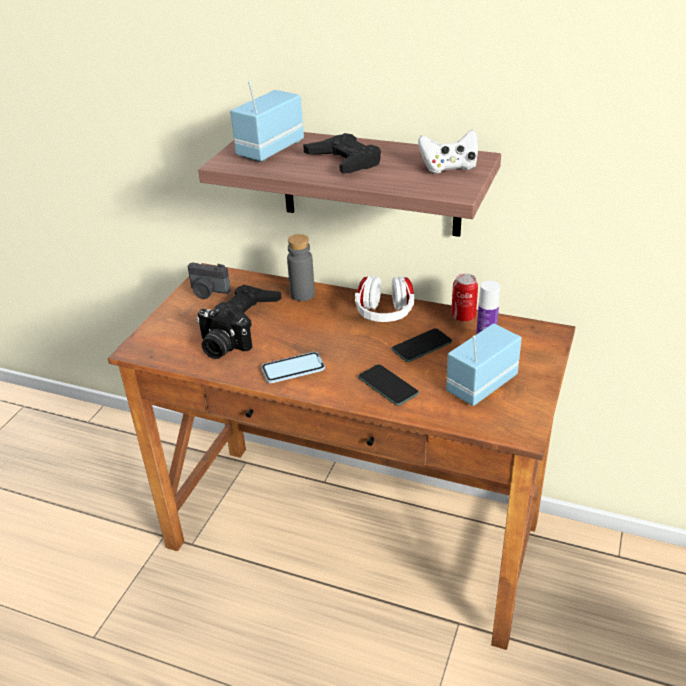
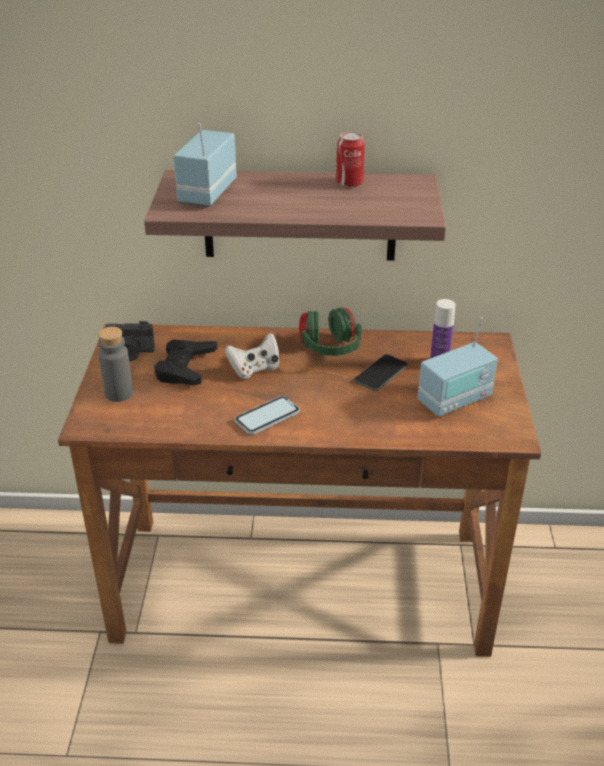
camera: 20 degrees left, 0 degrees up
(221, 348) = (179, 408): camera -> none
(302, 294) = (234, 341): grey bottle -> grey bottle (119, 393)
(345, 161) = (293, 197): black game controller -> none
(385, 316) = (330, 350): white headphones -> green headphones
(388, 385) = (369, 416): phone -> none
(449, 168) = (399, 194): white game controller -> white game controller (255, 369)
(463, 316) = (404, 339): can -> can (349, 183)
(481, 385) = (455, 400): radio -> radio turned 150 degrees counterclockwise

